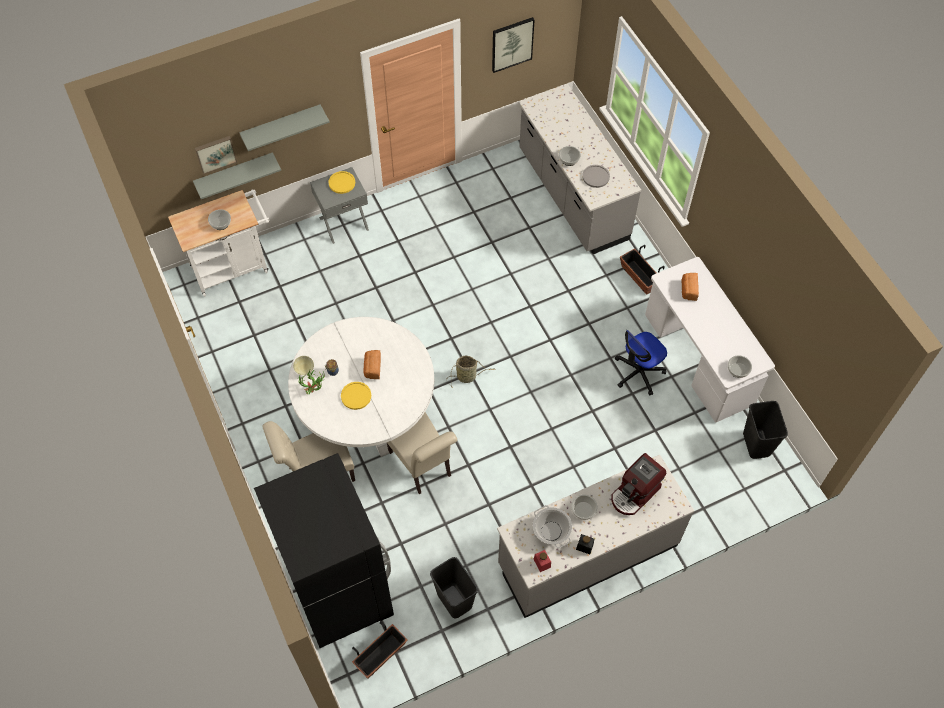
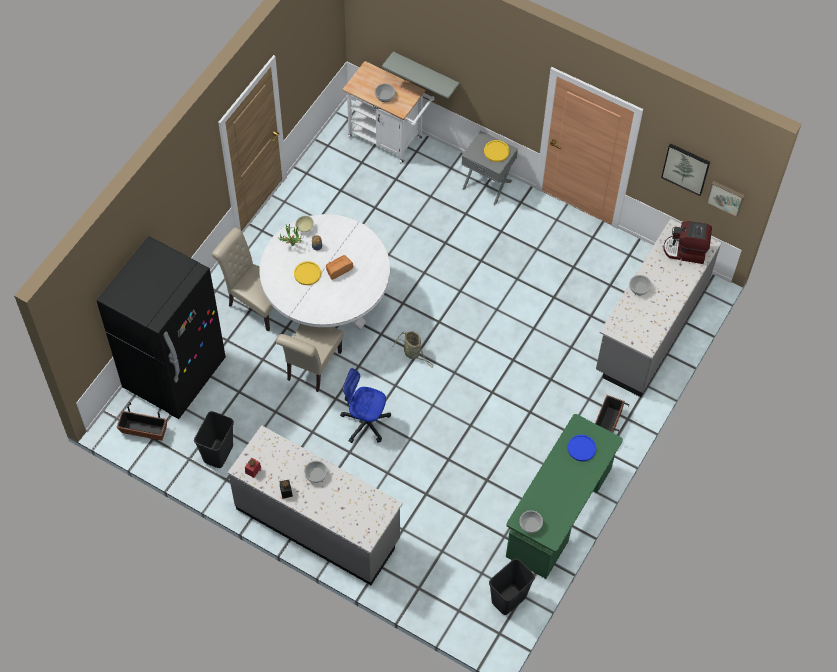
camera: 55 degrees right, 0 degrees up
(215, 153) = (416, 46): picture -> picture (726, 197)
(281, 126) = (472, 69): grey shelf -> none
(551, 531) = (283, 462): cooking pot -> none
(596, 176) = (637, 317): grey plate -> none
(635, 494) = (355, 503): coffee machine -> coffee machine (685, 251)
(638, 372) = (510, 474): office chair -> office chair (365, 422)
(688, 290) = (581, 448): bread -> blue plate
(698, 359) = (559, 513): white desk -> green desk

